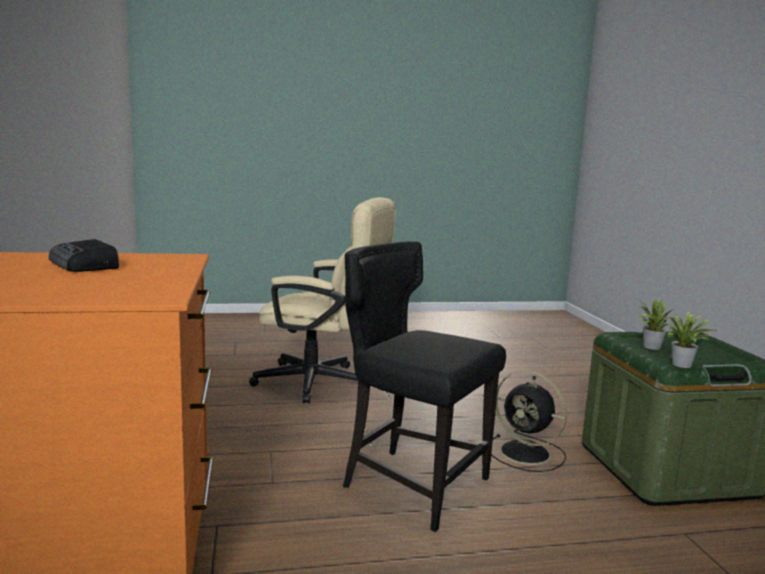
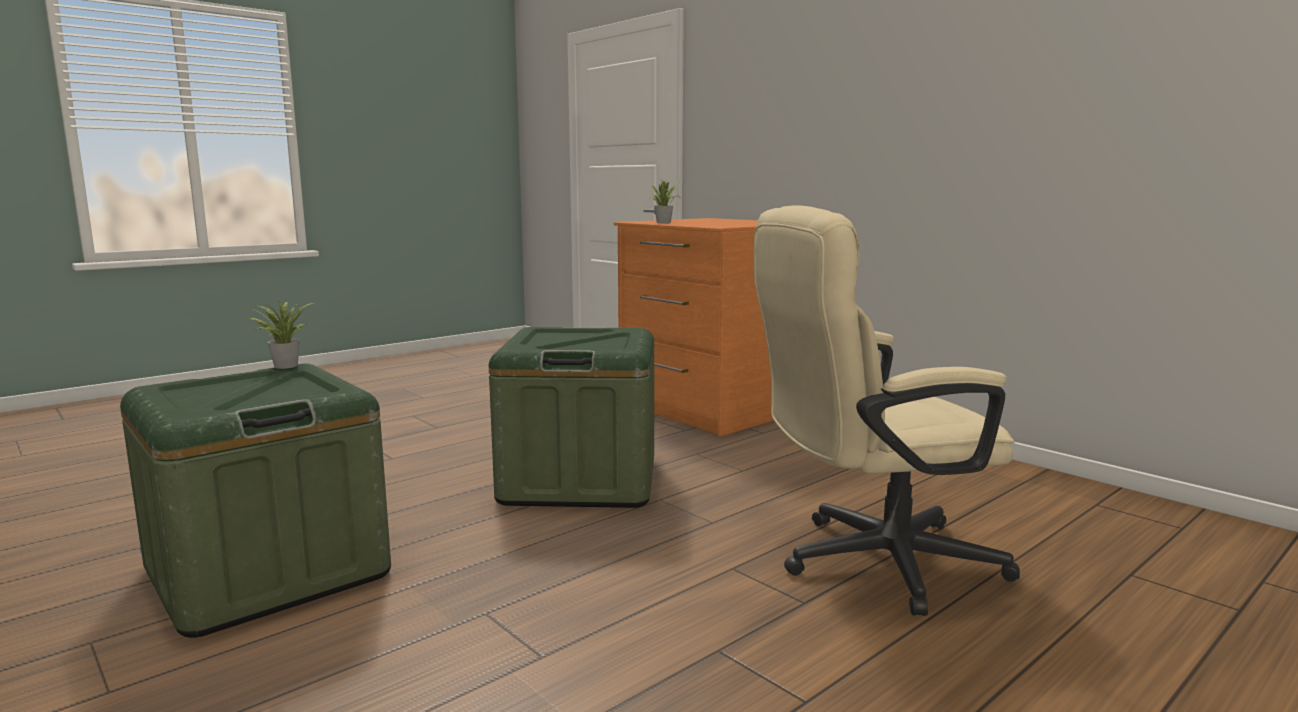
camera: 150 degrees right, 0 degrees up
(85, 265) = (735, 223): radio -> none
(412, 484) = (579, 480): black chair -> green storage box
(527, 453) = (471, 540): black fan -> none
(649, 347) = (302, 387): potted plant -> potted plant (665, 222)

